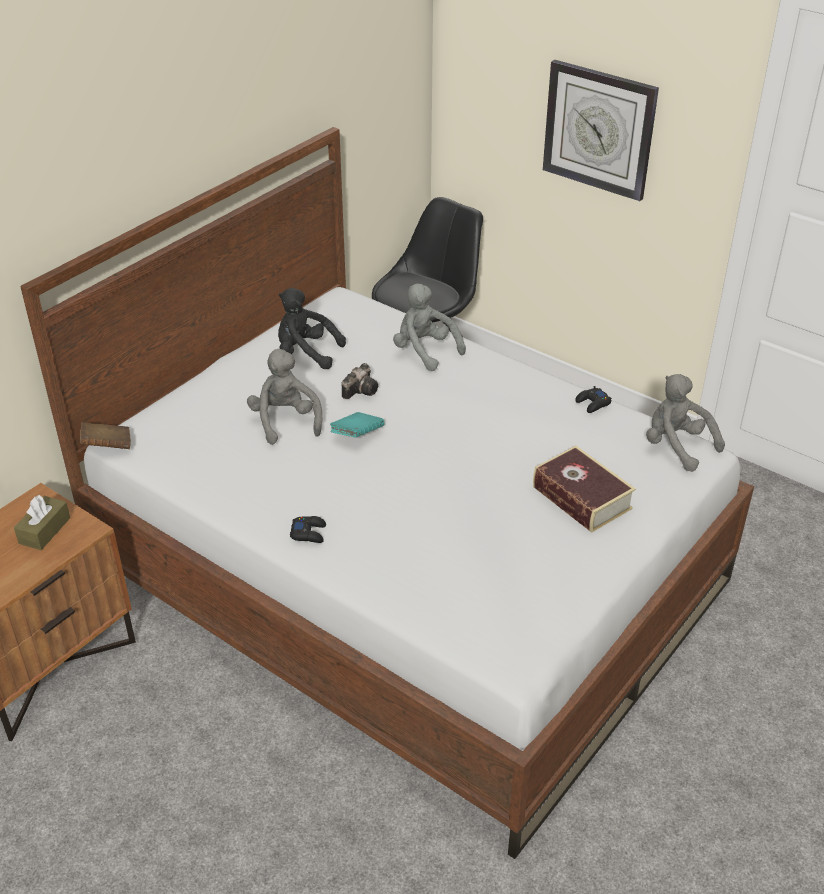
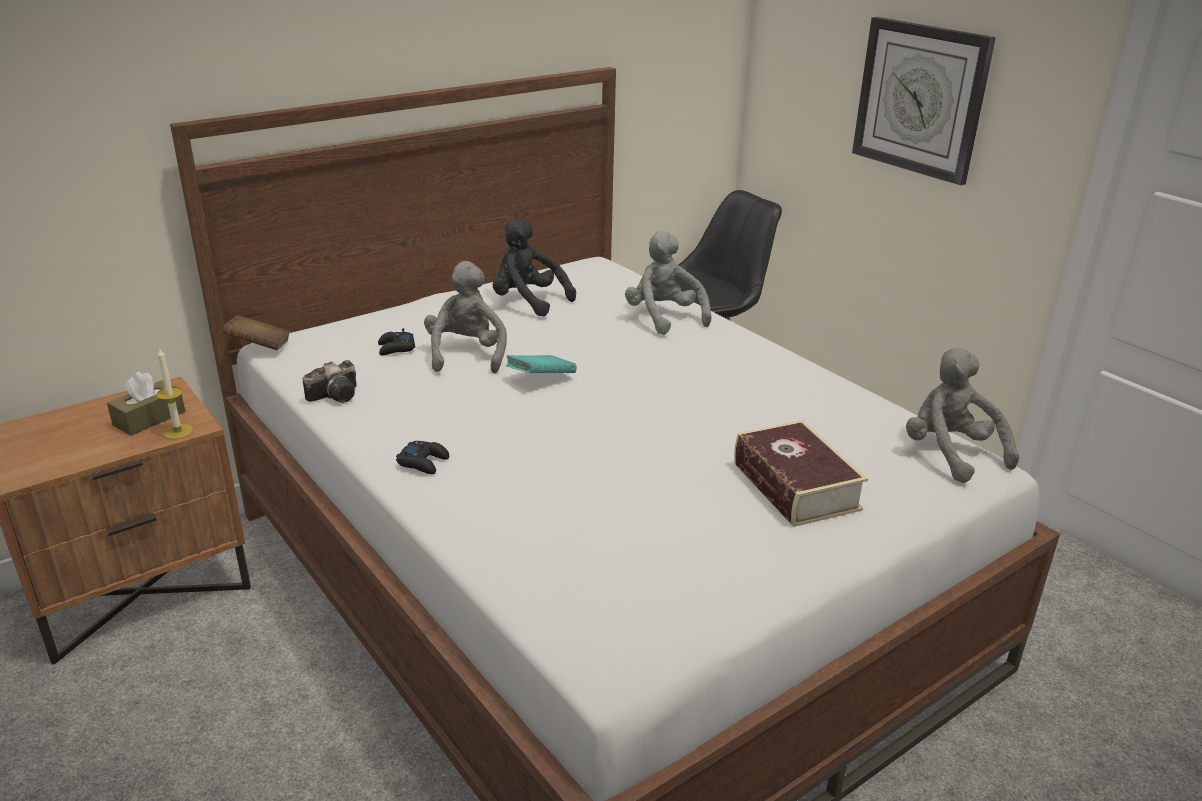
camera: 15 degrees right, 10 degrees down
(78, 538) = (178, 432): none -> candle
(361, 390) = (571, 340): camera -> camera (337, 395)
(593, 403) = (850, 393): black game controller -> black game controller (396, 348)

